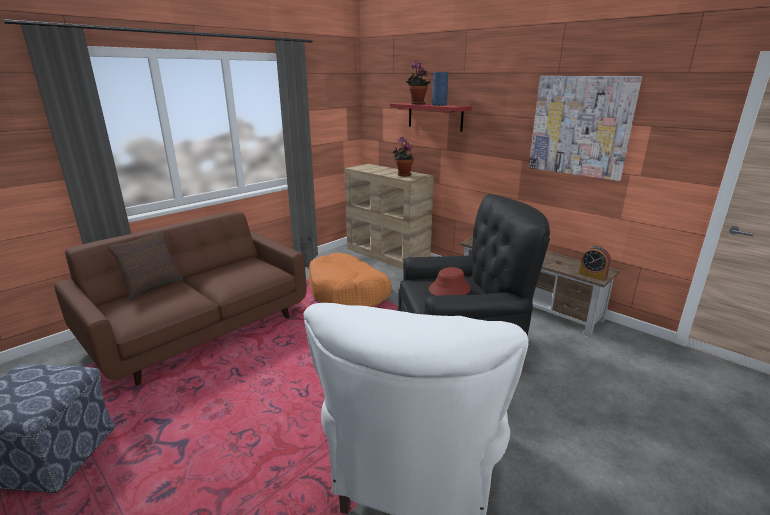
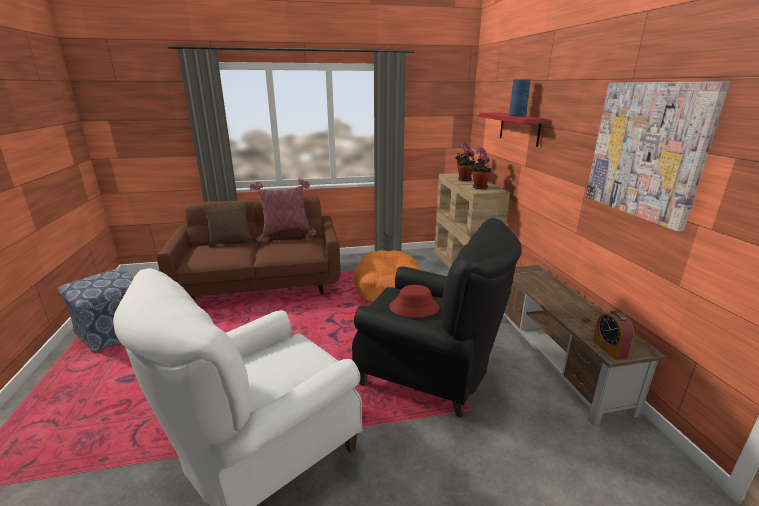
camera: 35 degrees right, 0 degrees up
(218, 266) = (286, 238): none -> red pillow
(416, 104) = (501, 114): potted plant -> potted plant (463, 179)

